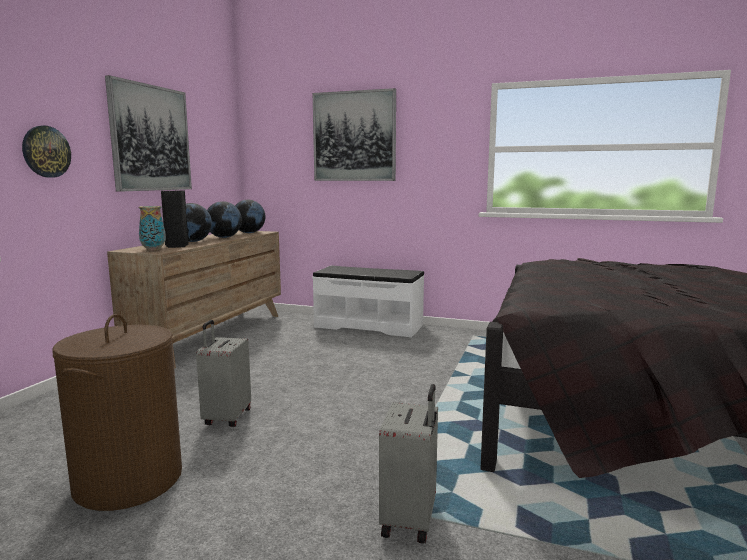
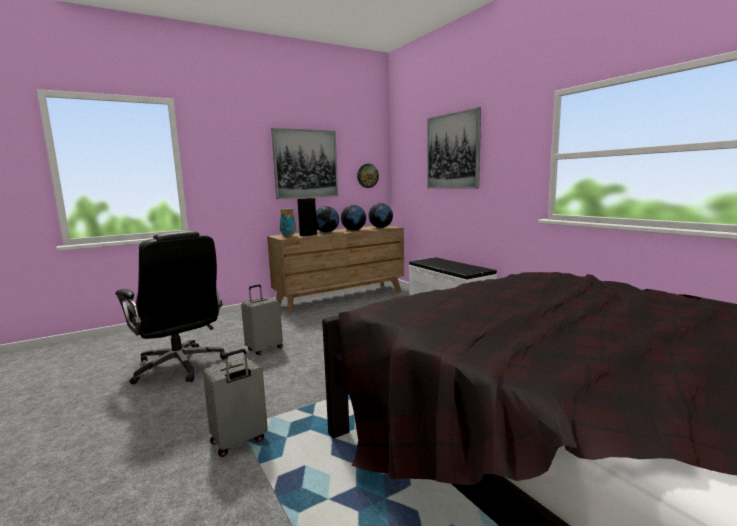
camera: 40 degrees right, 0 degrees up
(46, 151) = (228, 177): wall clock -> wall clock (367, 175)
(129, 481) = (180, 366): brown laundry basket -> black office chair

